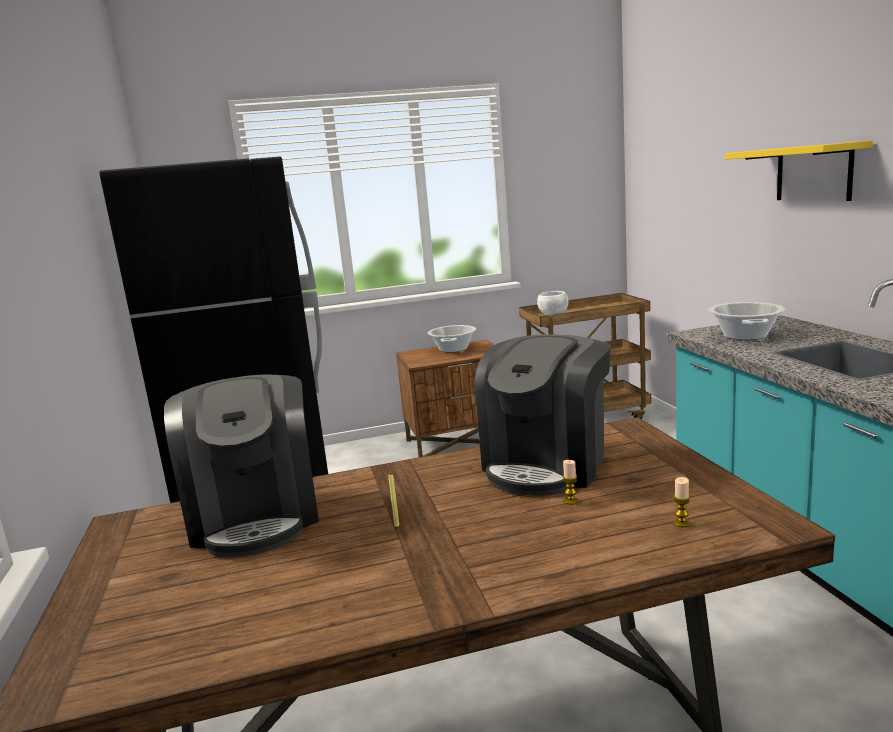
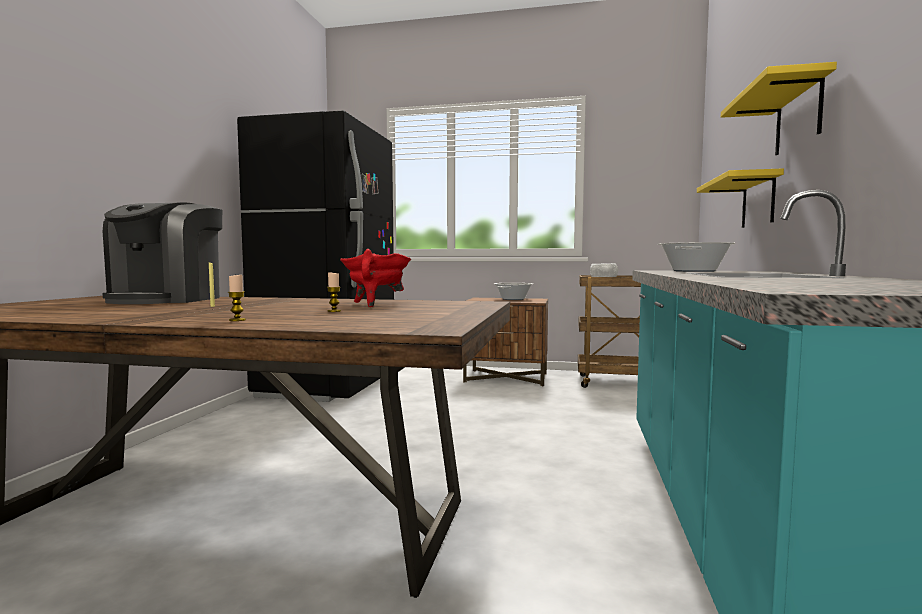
camera: 25 degrees right, 10 degrees down
(547, 464) = (375, 304): coffee machine -> red cooking pot
(681, 523) = (367, 321): candle -> candle (237, 320)
(747, 238) = (758, 201): none -> yellow shelf

